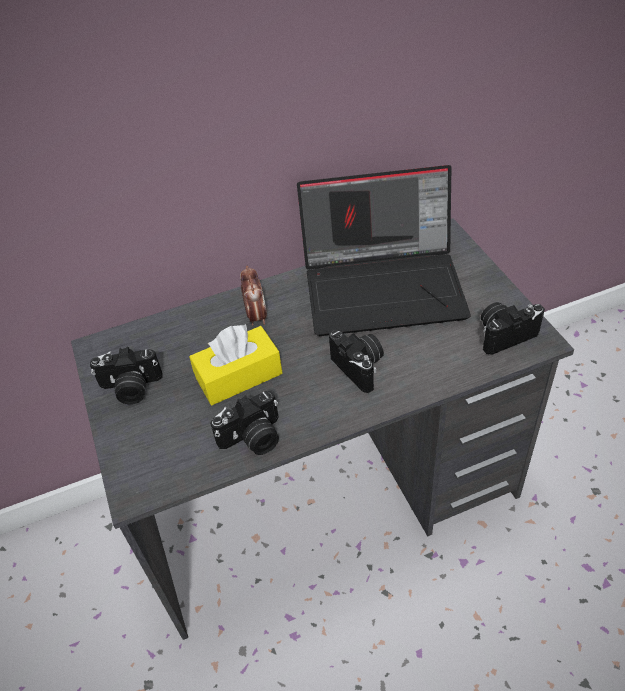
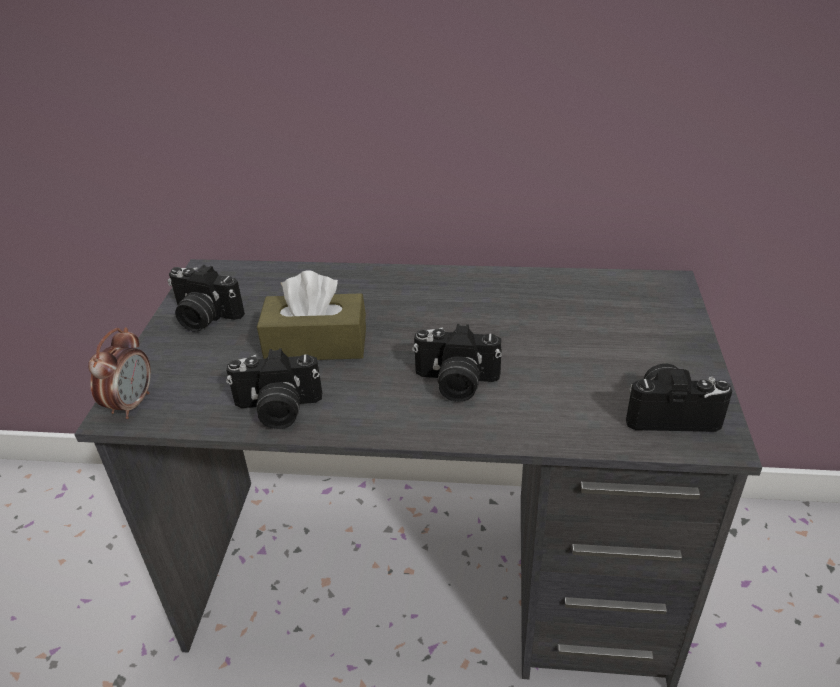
camera: 25 degrees right, 10 degrees down
(239, 376) = (316, 344): yellow tissue box -> brown tissue box
(256, 316) = (382, 295): alarm clock -> alarm clock (131, 404)
(360, 367) = (455, 383): camera -> camera turned 105 degrees clockwise
(385, 286) = (552, 313): laptop -> none

